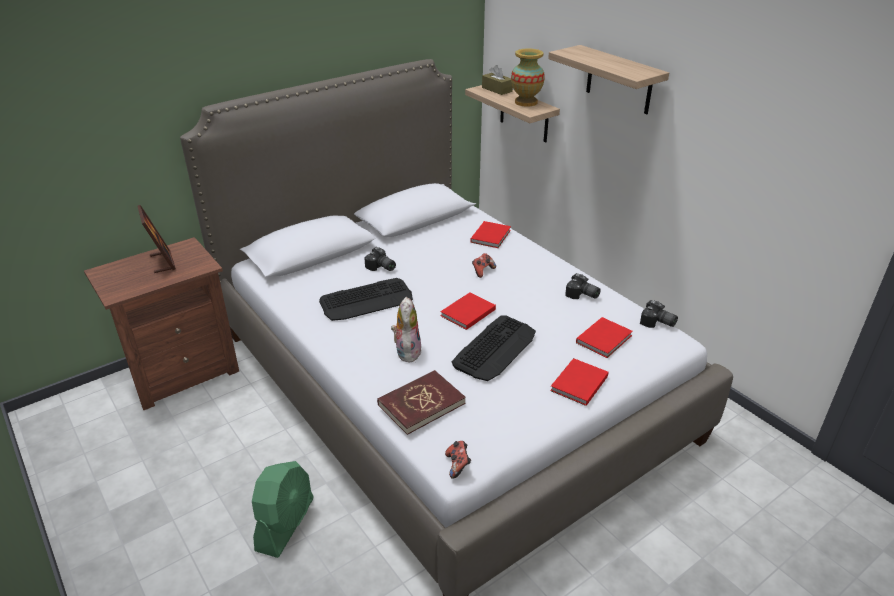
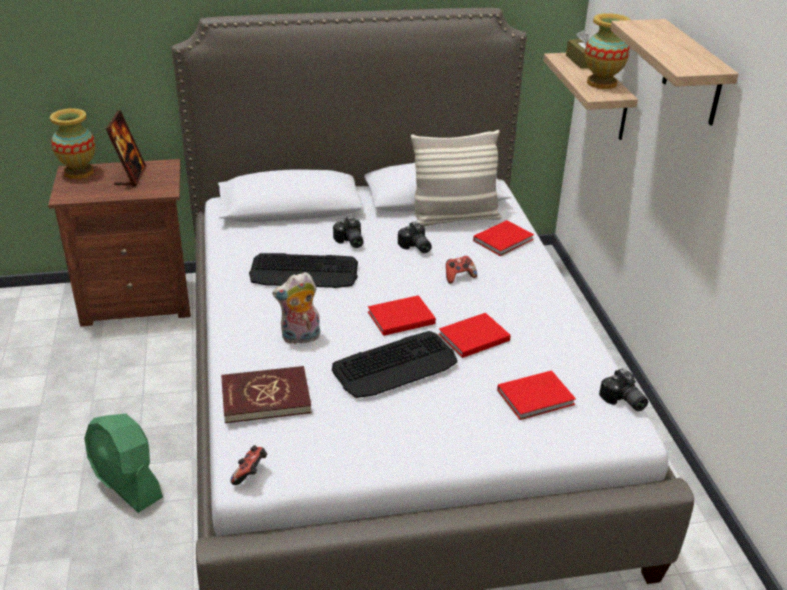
camera: 25 degrees right, 0 degrees up
(109, 271) = (78, 172): none -> vase
(285, 524) = (126, 484): green fan -> green fan turned 90 degrees clockwise
(406, 351) = (300, 338): plush toy -> plush toy turned 135 degrees counterclockwise
(443, 230) = (454, 218): none -> pillow
(577, 384) = (457, 437): red book -> red book (472, 337)
(582, 295) = (555, 339): camera -> camera (415, 247)

